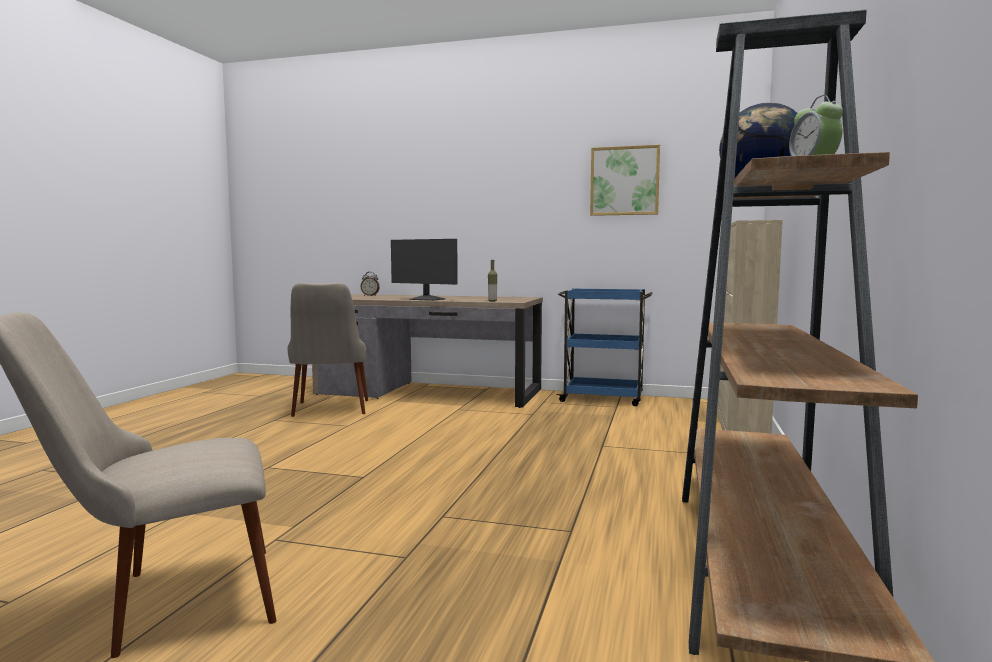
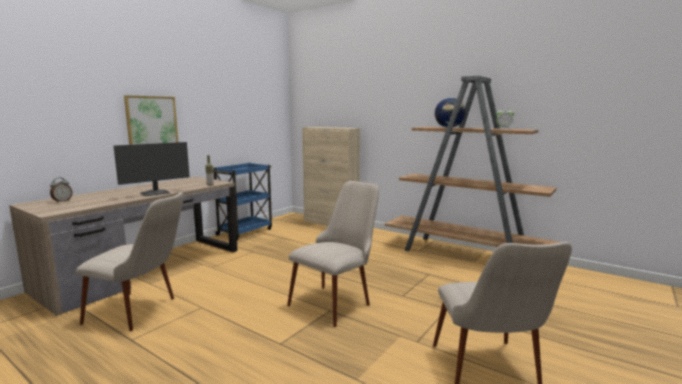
camera: 70 degrees left, 5 degrees up
(398, 476) = (337, 300): none -> beige chair
(624, 181) = (234, 97): picture -> picture (151, 121)

